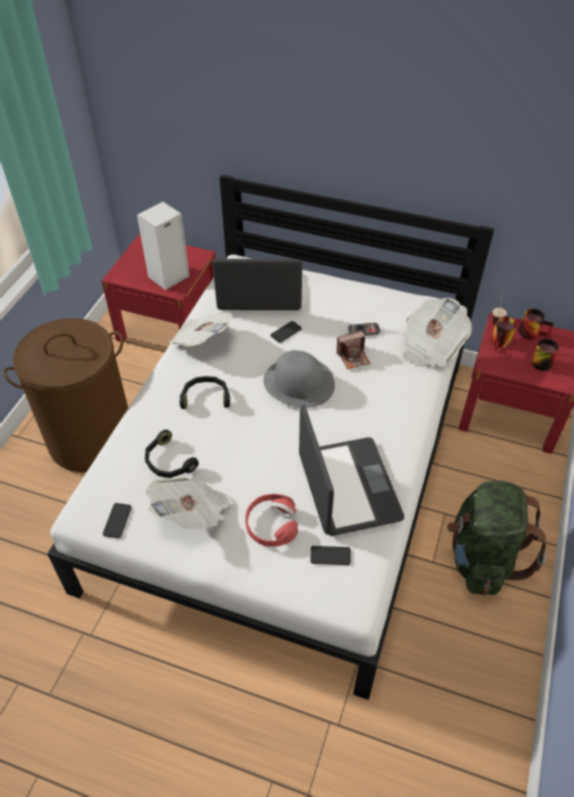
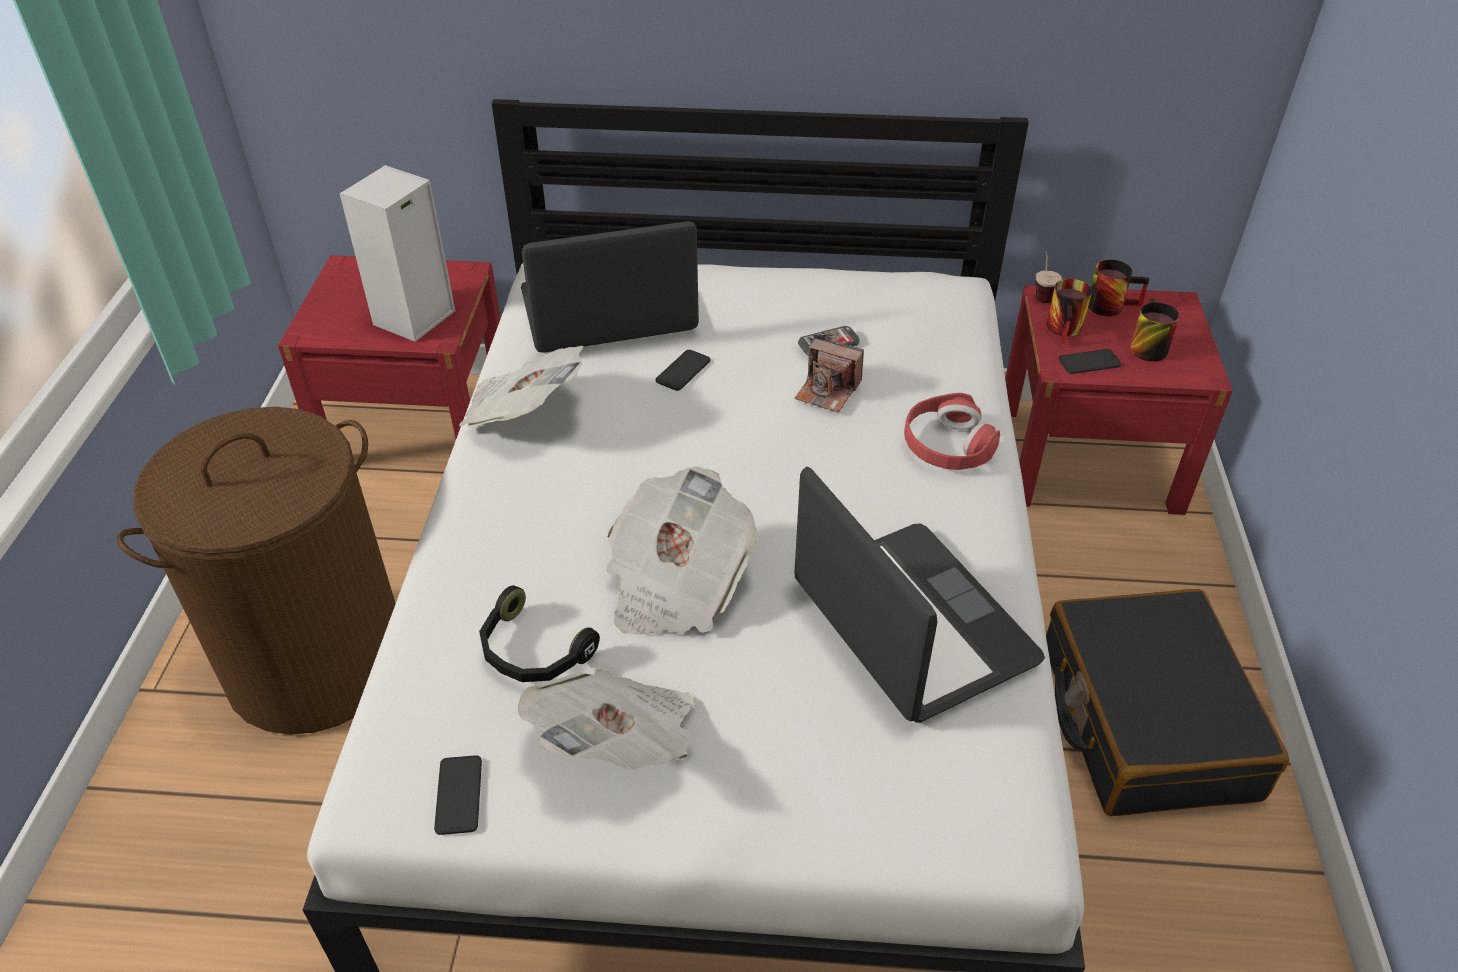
camera: 15 degrees left, 5 degrees down
(206, 397) = (568, 513): black headphones -> none
(271, 525) = (790, 729): red headphones -> red headphones (947, 445)
(298, 382) = (742, 453): grey hat -> none
(330, 555) = (932, 762): phone -> phone (1089, 362)
(353, 357) = (827, 391): camera -> camera turned 60 degrees clockwise
(430, 346) = (958, 350): newspaper -> newspaper (675, 584)
(482, 558) = (1145, 720): green backpack -> black suitcase

